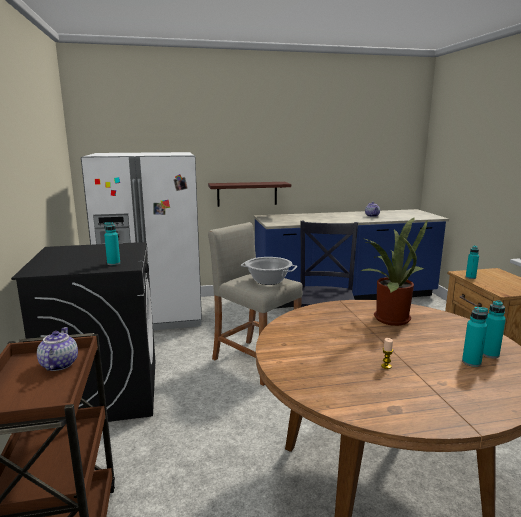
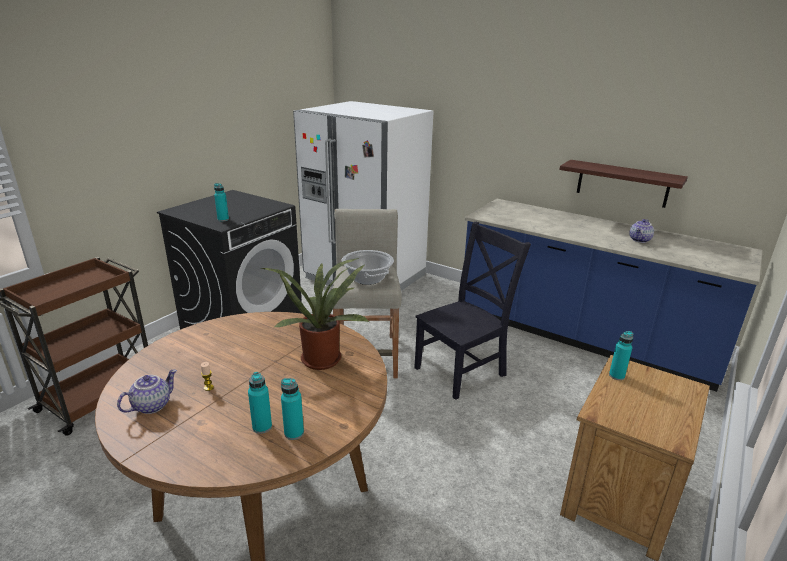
camera: 45 degrees right, 10 degrees up
(58, 364) = (93, 282): teapot -> teapot (152, 405)
(247, 194) = (493, 170): shelf -> shelf (622, 183)

